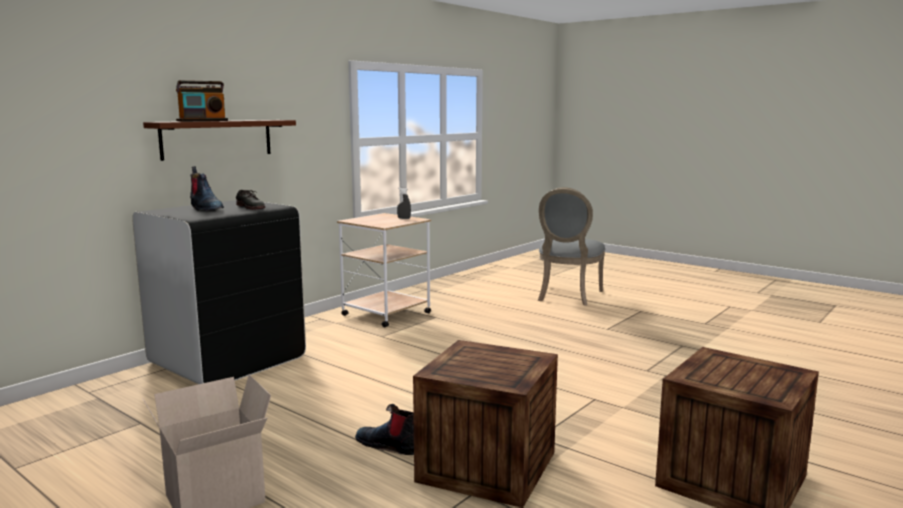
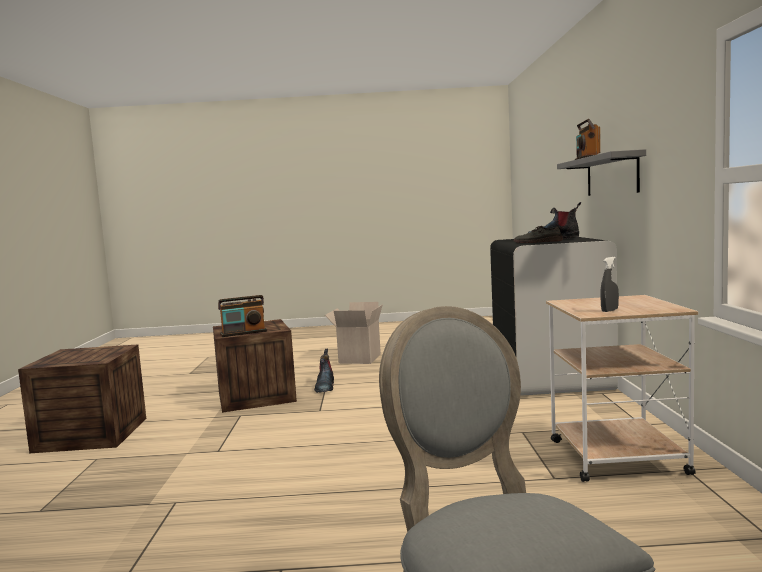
camera: 140 degrees right, 5 degrees down
(217, 139) = (611, 175): brown shelf -> grey shelf
(390, 445) = (325, 387): boot -> boot turned 105 degrees clockwise
(512, 354) = (243, 333): none -> radio

